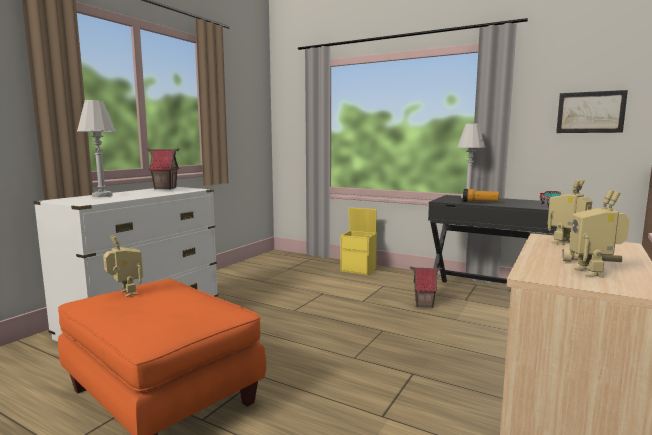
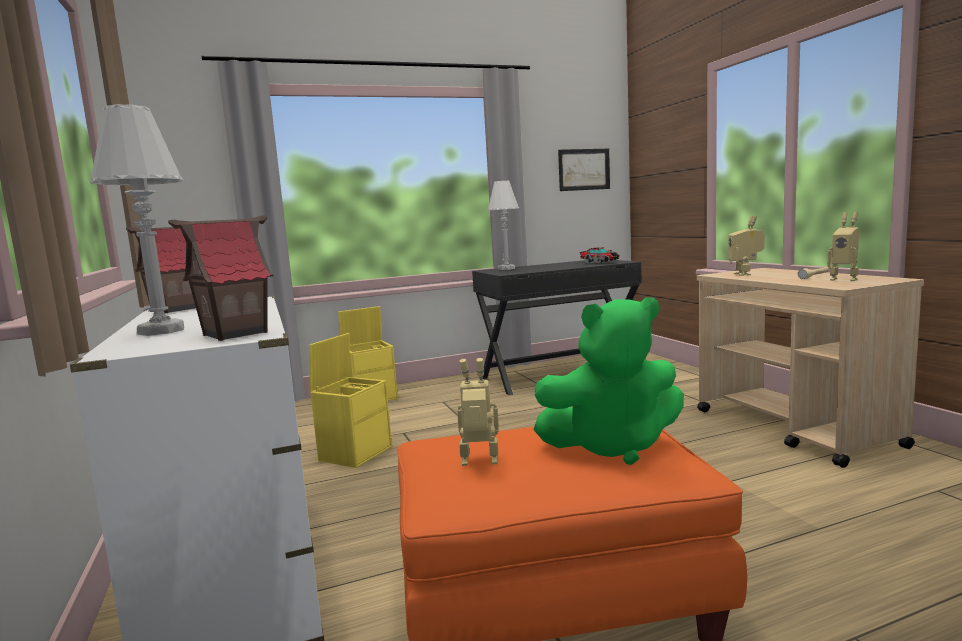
camera: 50 degrees left, 0 degrees up
(165, 313) = (612, 446): none -> green plush toy
(282, 293) = (355, 453): none -> yellow storage box
(424, 304) = (522, 401): toy house -> toy house (234, 334)
(480, 202) = (540, 269): flashlight -> none

